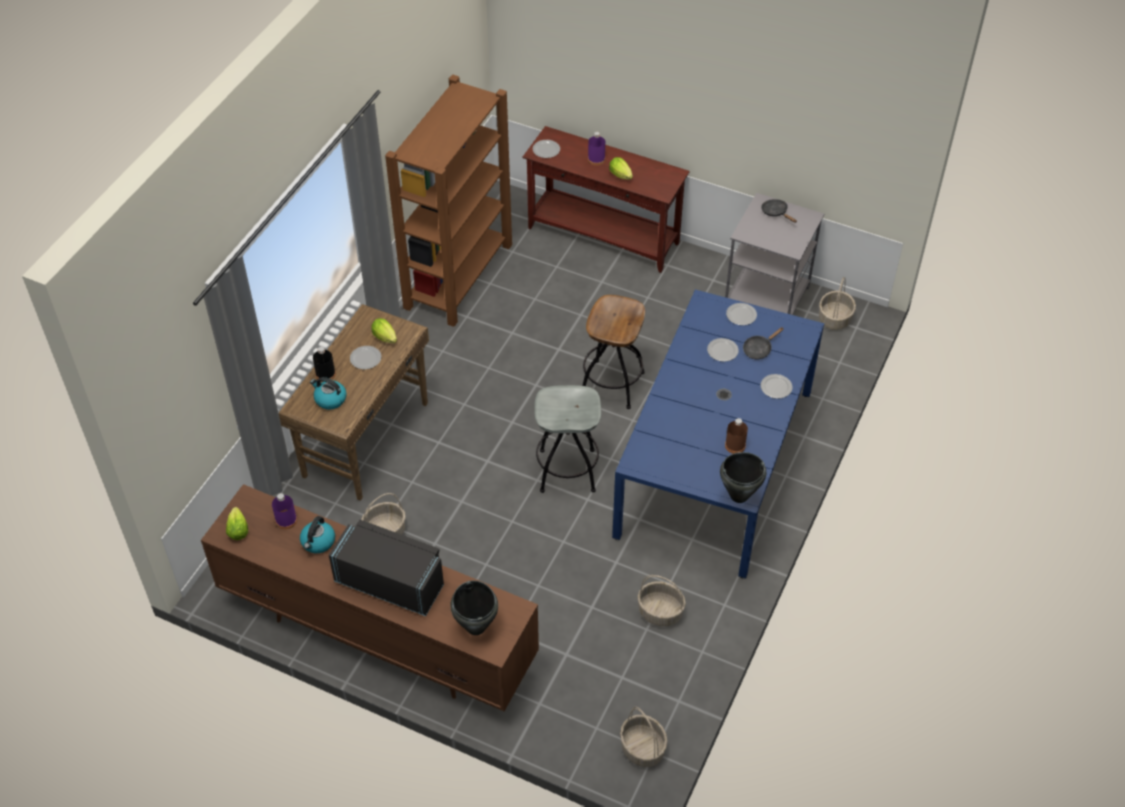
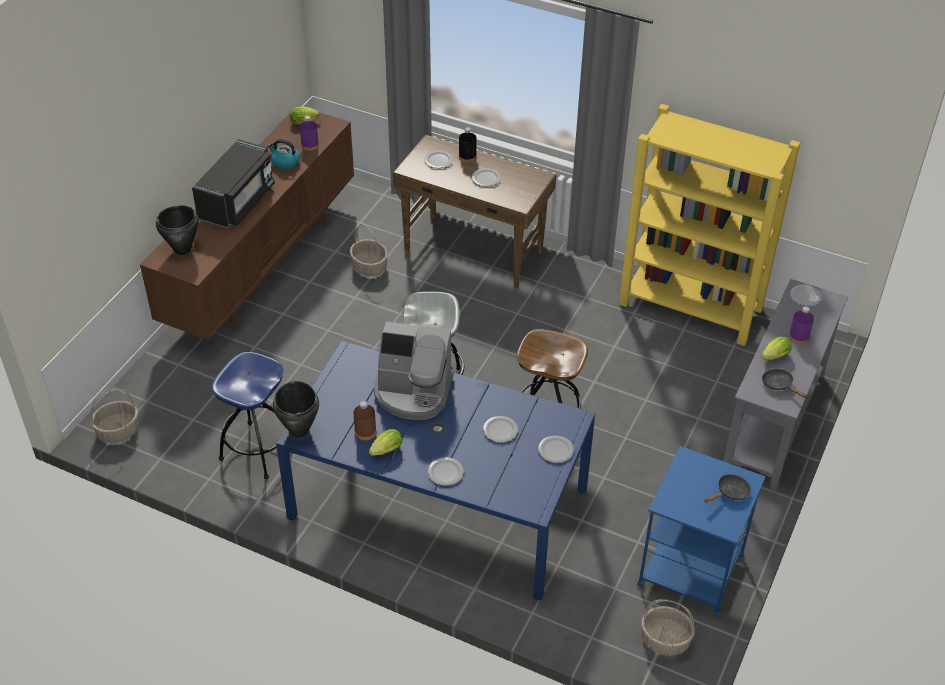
camera: 90 degrees right, 5 degrees down
(330, 399) = (438, 160): kettle -> plate
(386, 338) = (511, 189): lettuce -> lettuce (385, 451)
(458, 276) = (690, 306): brown bookcase -> yellow bookcase
(604, 235) = (774, 422): brown console table -> grey console table
(659, 612) = (258, 449): basket -> blue stool
(682, 412) = (413, 392): none -> coffee machine
(759, 349) = (503, 462): black frying pan -> black frying pan (779, 385)
(767, 299) = (690, 571): grey cart -> blue cart

